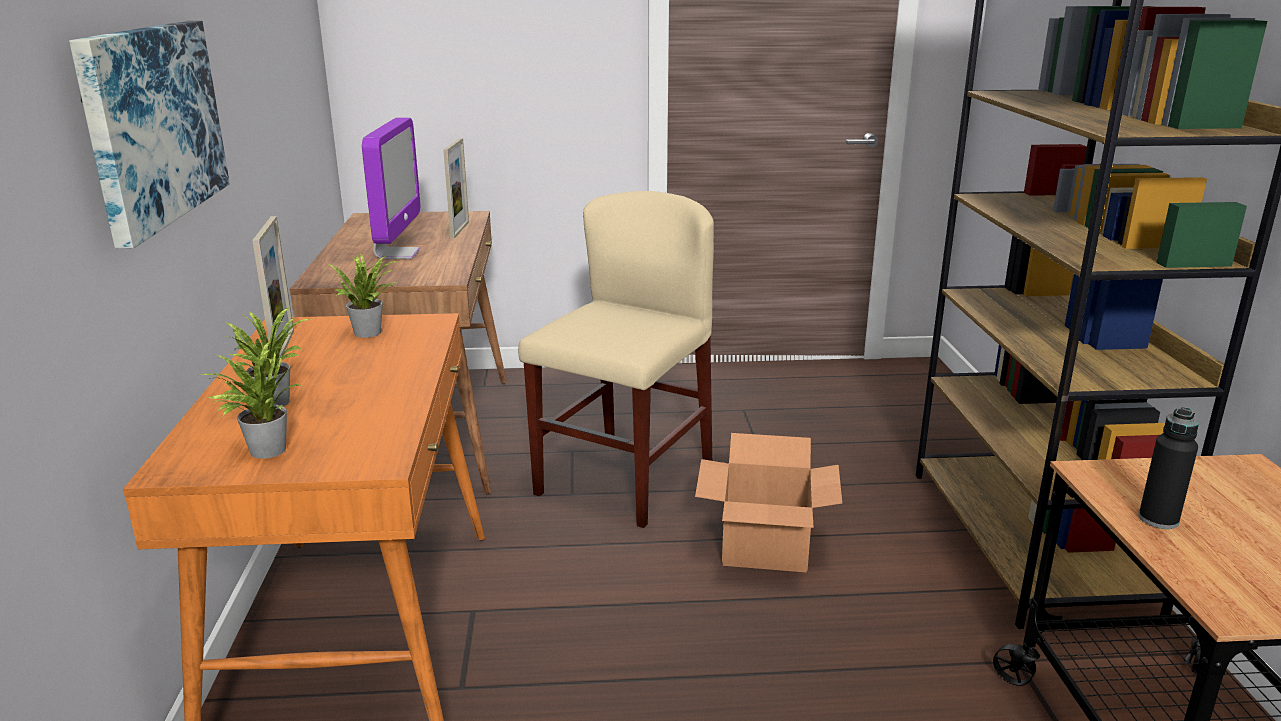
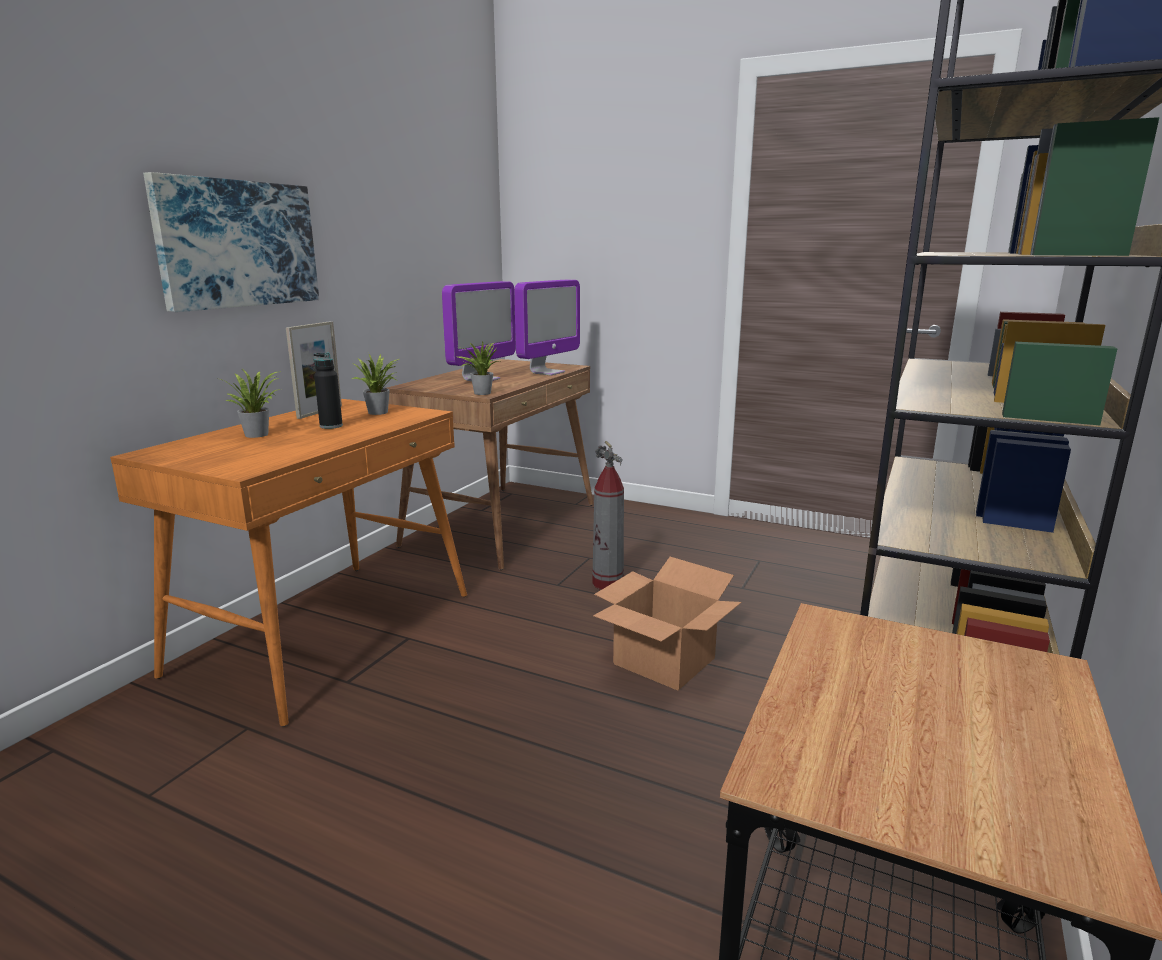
camera: 30 degrees right, 5 degrees down
(263, 451) = (202, 454): potted plant -> potted plant (480, 393)
(460, 230) = (547, 372): picture frame -> monitor
(624, 477) = (608, 584): beige chair -> fire extinguisher
(1158, 519) = (835, 676): black bottle -> black bottle (331, 426)

